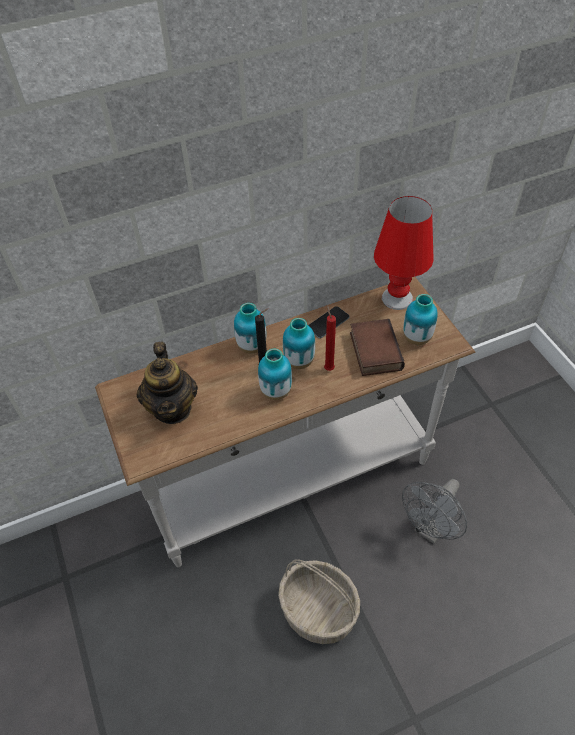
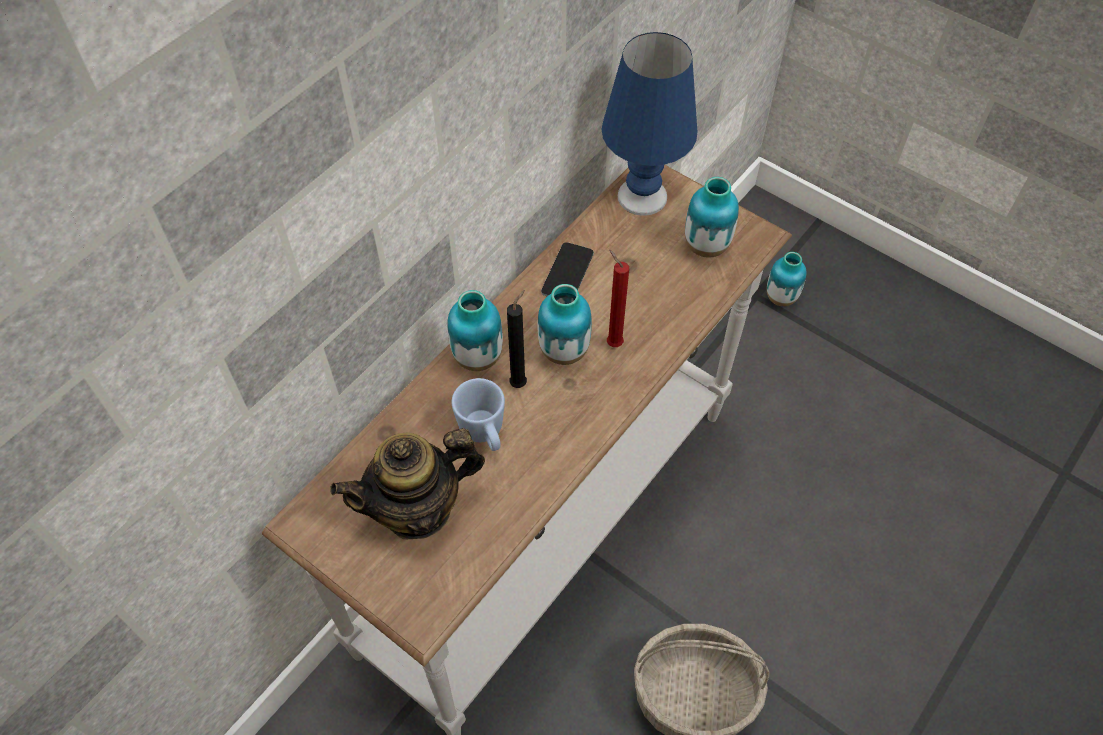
camera: 30 degrees left, 5 degrees up
(172, 408) = (418, 509): teapot -> teapot turned 105 degrees clockwise
(230, 385) = (484, 433): none -> blue mug
(276, 392) = (560, 413): vase -> vase (781, 298)
(373, 350) = (659, 289): book -> none
(397, 298) = (643, 196): red table lamp -> blue table lamp
(430, 529) = (774, 506): grey fan -> none

